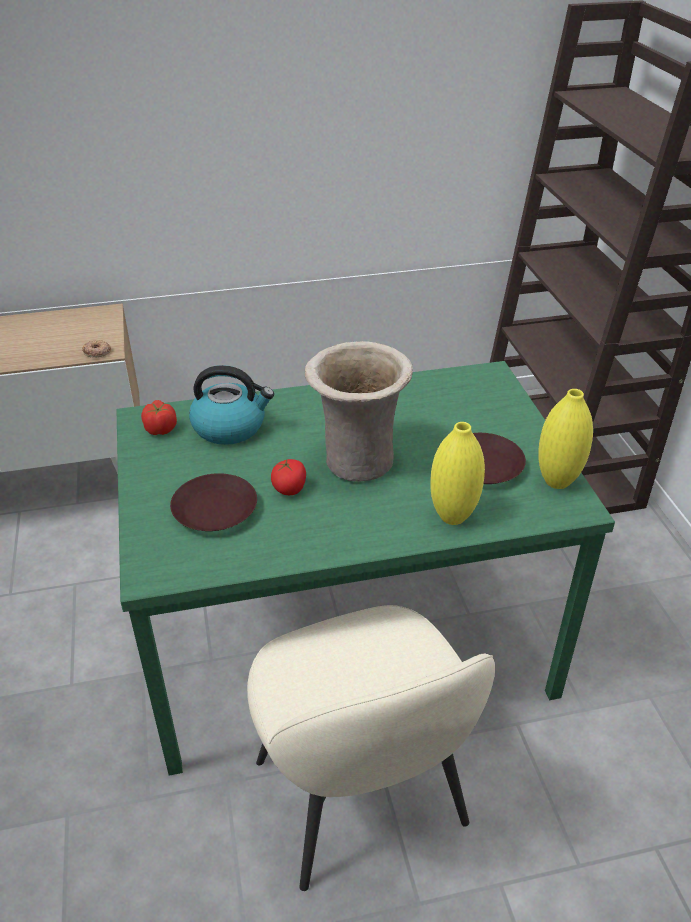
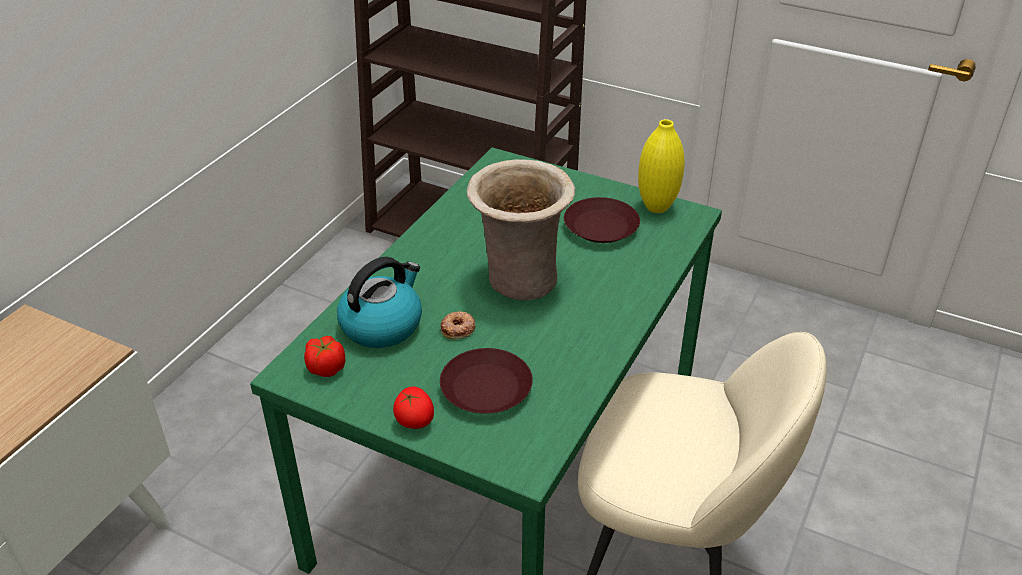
camera: 50 degrees left, 0 degrees up
(97, 352) = (90, 362): donut -> donut (458, 328)
(289, 489) = (511, 333): tomato -> tomato (414, 420)
(453, 516) = (639, 272): yellow vase -> none

